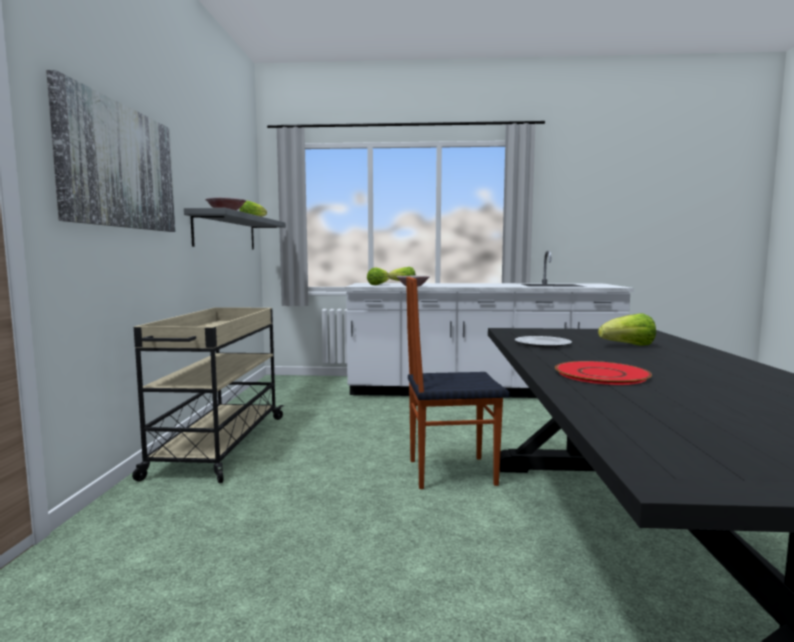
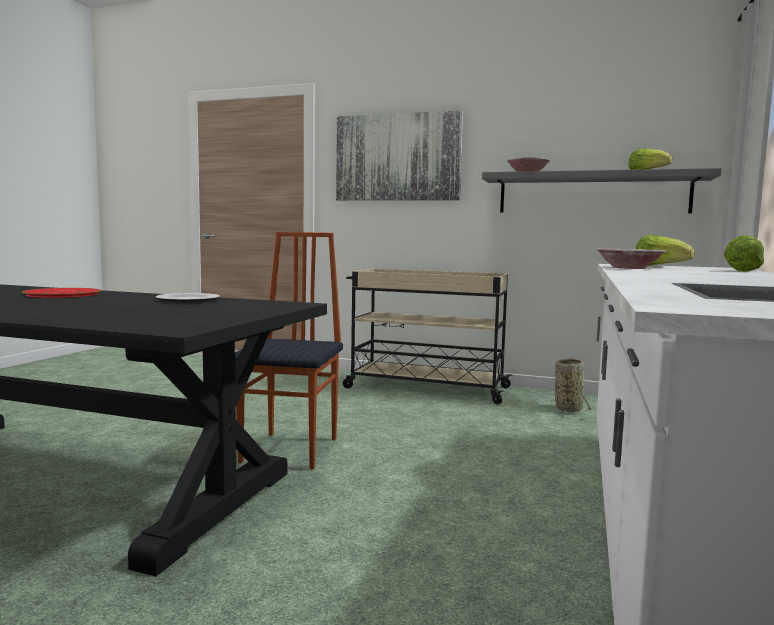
camera: 105 degrees right, 0 degrees up
(285, 402) = (568, 408): none -> basket
(628, 346) = (114, 309): lettuce -> none

